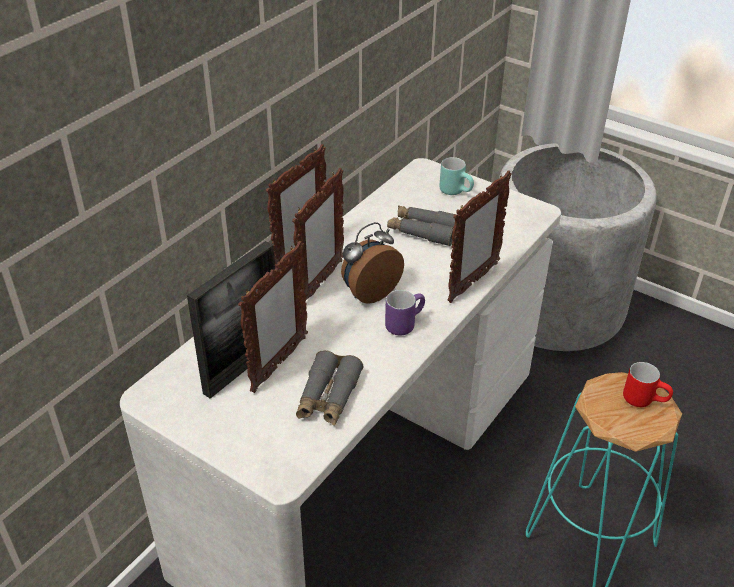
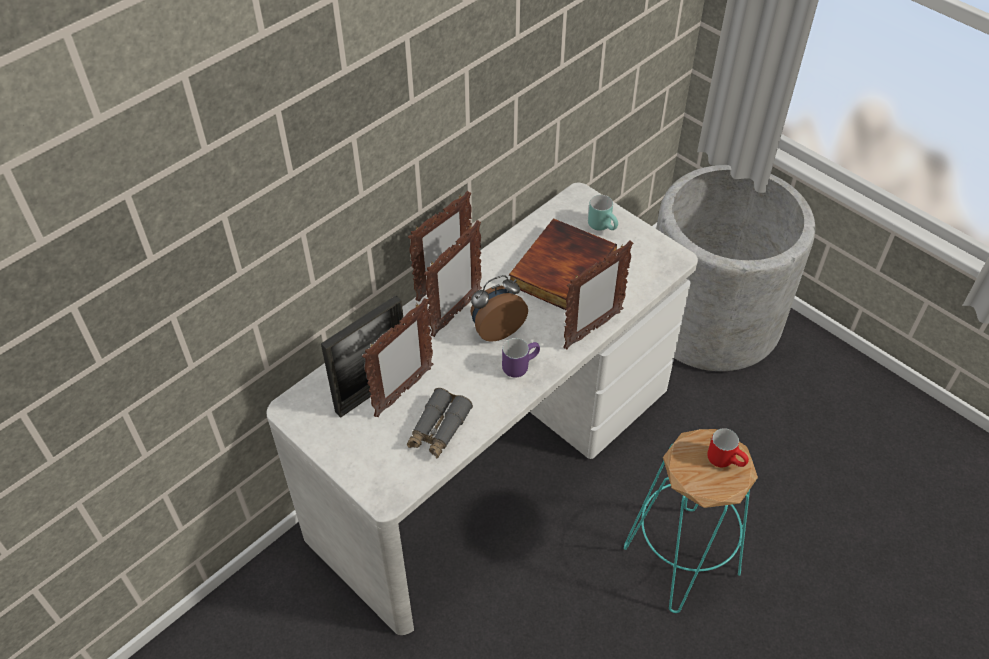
camera: 10 degrees right, 10 degrees up
(423, 231) = (561, 268): grey binoculars -> book

